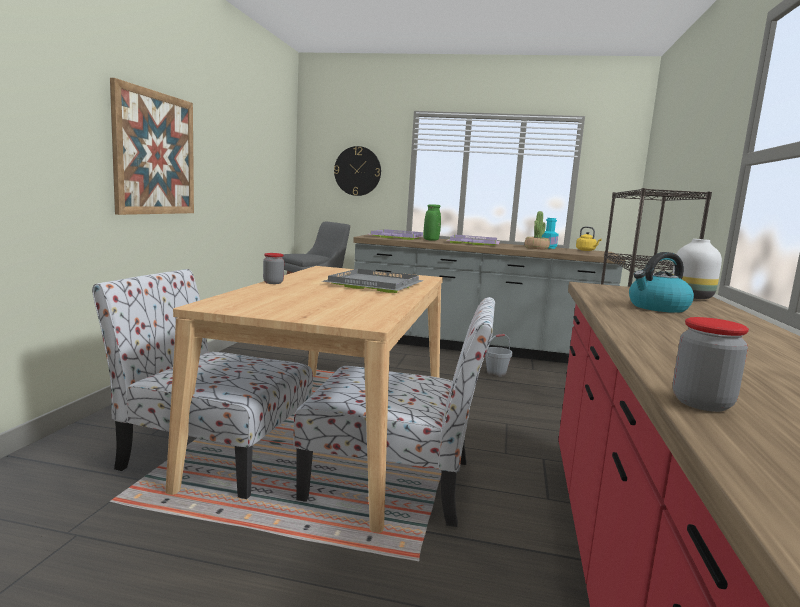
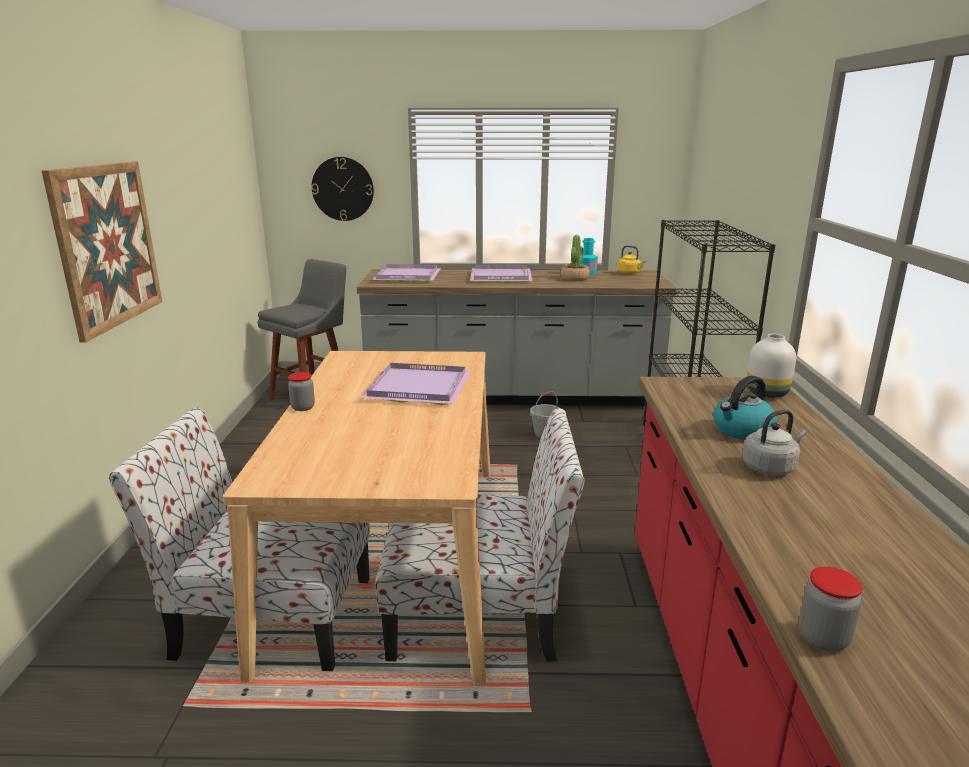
camera: 10 degrees left, 10 degrees up
(373, 284) = (417, 387): grey tray -> purple tray
(431, 240) = (450, 278): green vase -> none
(679, 324) = (770, 467): none -> grey kettle

